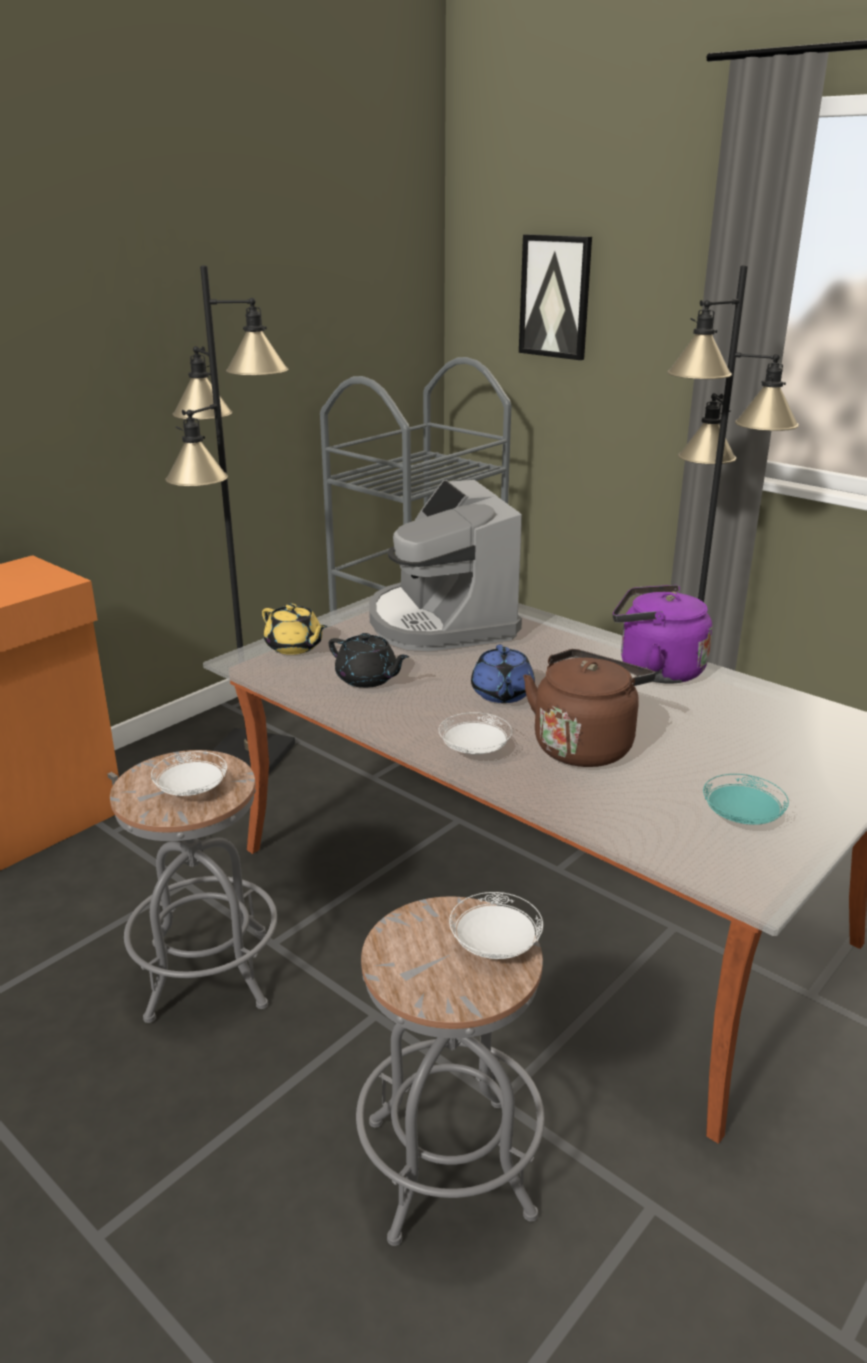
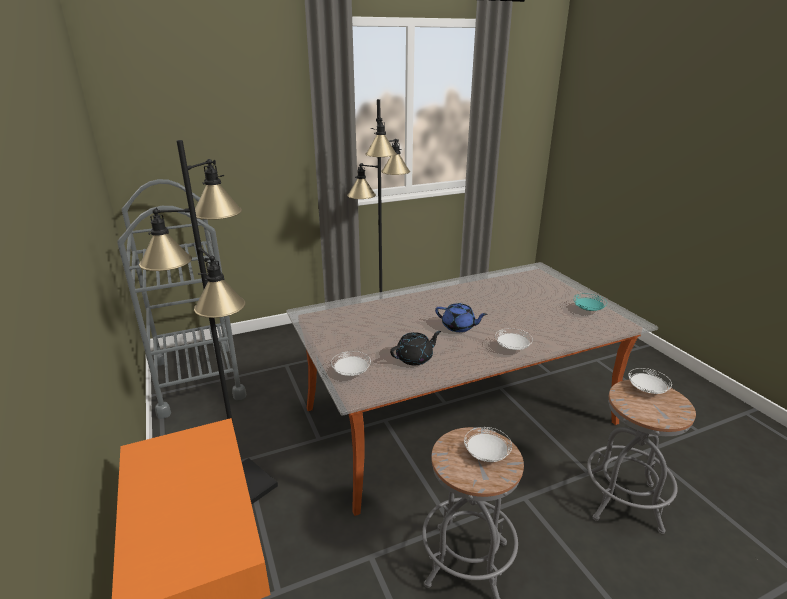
camera: 65 degrees left, 0 degrees up
(294, 647) = (351, 372): yellow teapot -> white plate
(441, 622) = (361, 321): coffee machine -> none
(555, 297) = (201, 130): picture -> none
(585, 745) = (519, 322): brown kettle -> none
(655, 670) = (459, 288): purple kettle -> none

